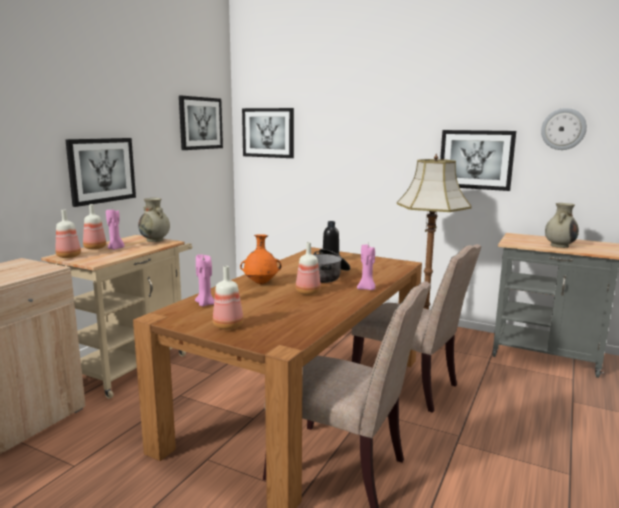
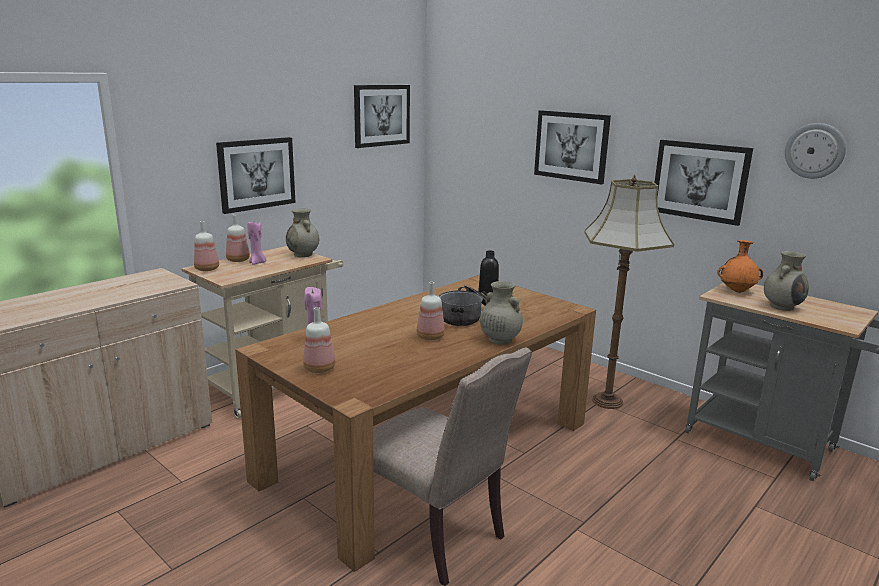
camera: 15 degrees right, 5 degrees up
(261, 283) = (389, 319): orange vase -> orange vase (737, 291)
(268, 133) = (462, 127): picture -> picture (571, 146)
(367, 289) = (499, 340): pink candle -> beige vase
(409, 386) = (557, 454): beige chair -> none

